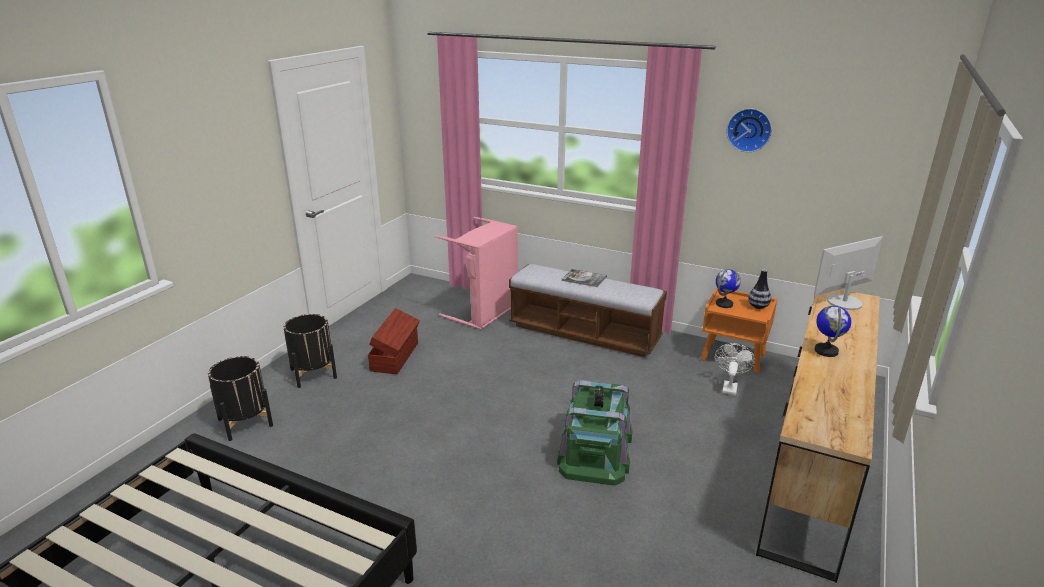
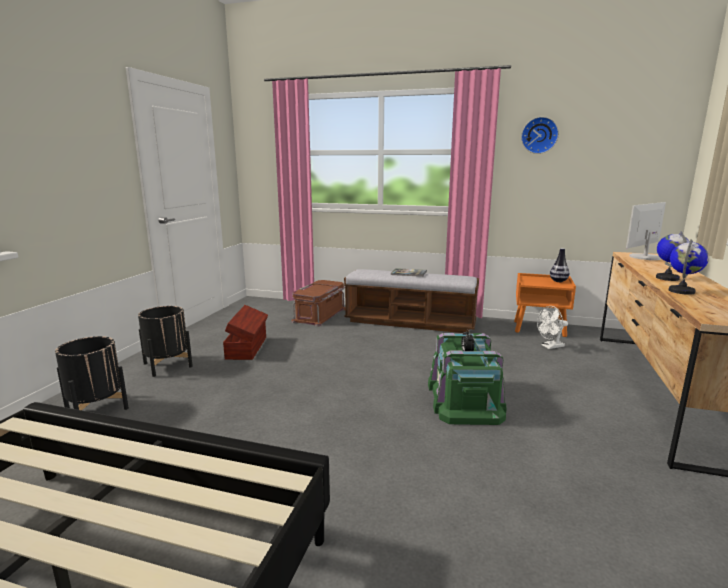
camera: 10 degrees left, 10 degrees down
(485, 313) = (320, 315): pink laundry basket -> brown storage box
(724, 304) = (531, 281): globe -> globe (681, 291)
(729, 386) = (550, 346): white fan -> white fan turned 120 degrees counterclockwise

